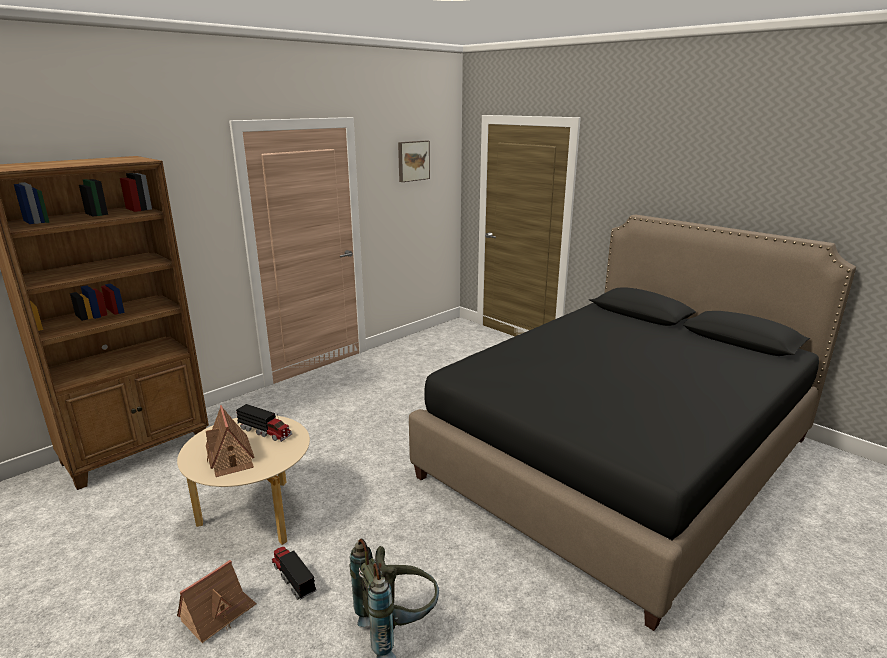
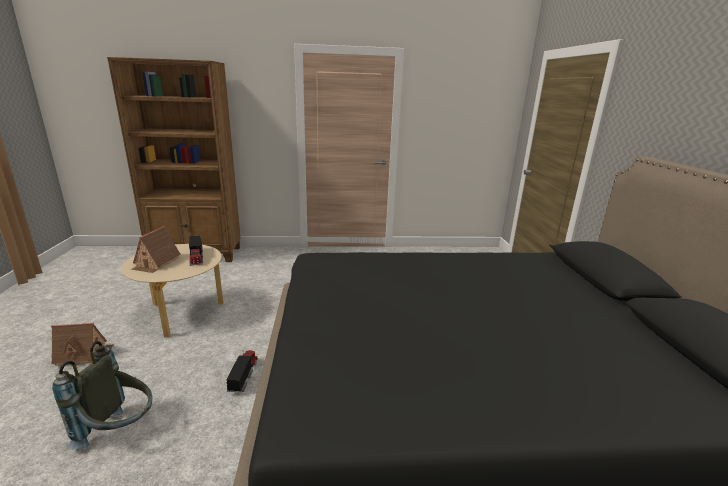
camera: 40 degrees right, 0 degrees up
(293, 578) = (137, 359): toy truck -> toy truck (243, 375)
(412, 161) = (463, 92): picture -> none

